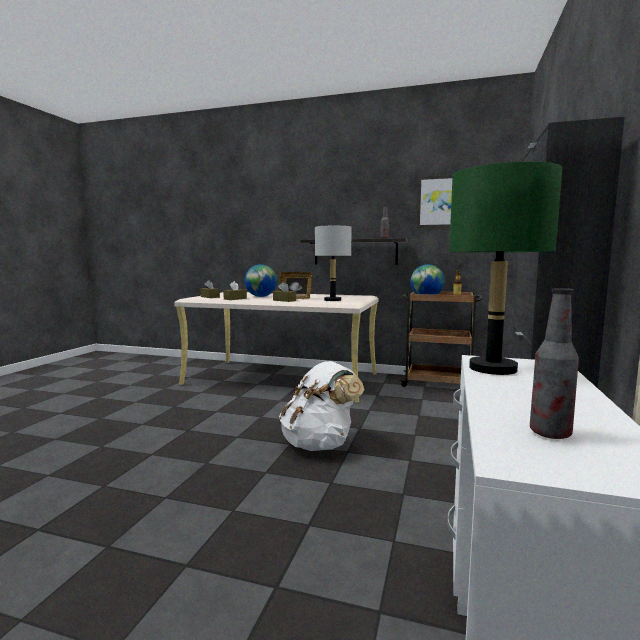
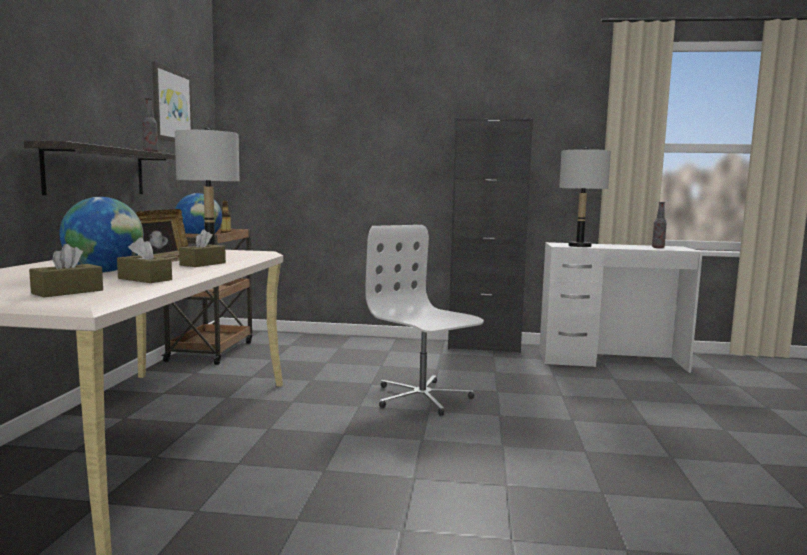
camera: 100 degrees left, 0 degrees up
(320, 444) = (422, 398): white backpack -> white office chair
(492, 369) = (579, 246): green table lamp -> grey table lamp

